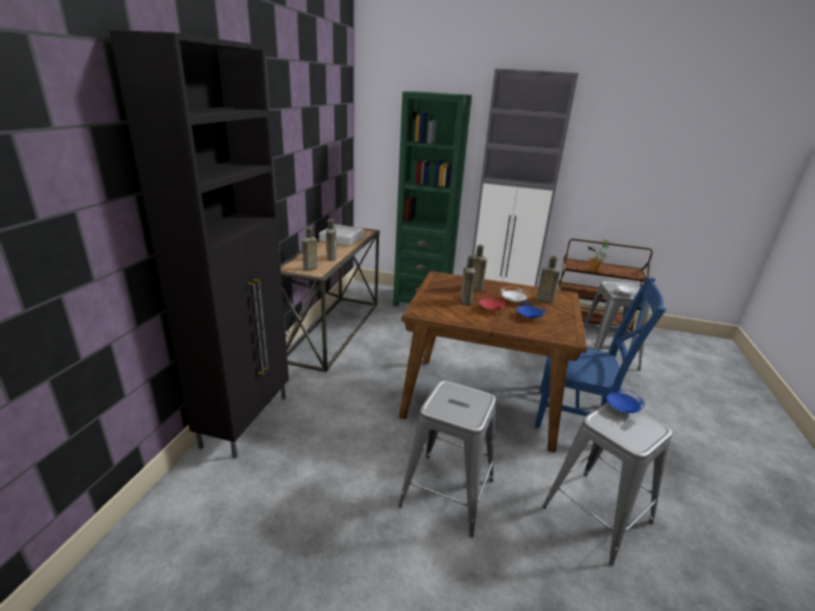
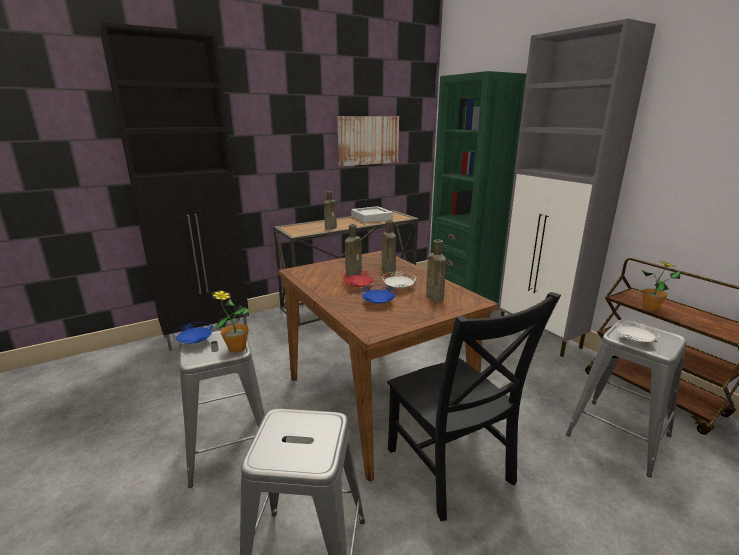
camera: 45 degrees right, 5 degrees down
(309, 269) = (299, 230): brown bottle -> none
(321, 154) = (368, 140): none -> picture
(480, 396) = (237, 348): none -> potted plant
(577, 418) = (451, 470): blue chair -> black chair
(621, 408) = (326, 424): blue plate -> blue plate (195, 342)

